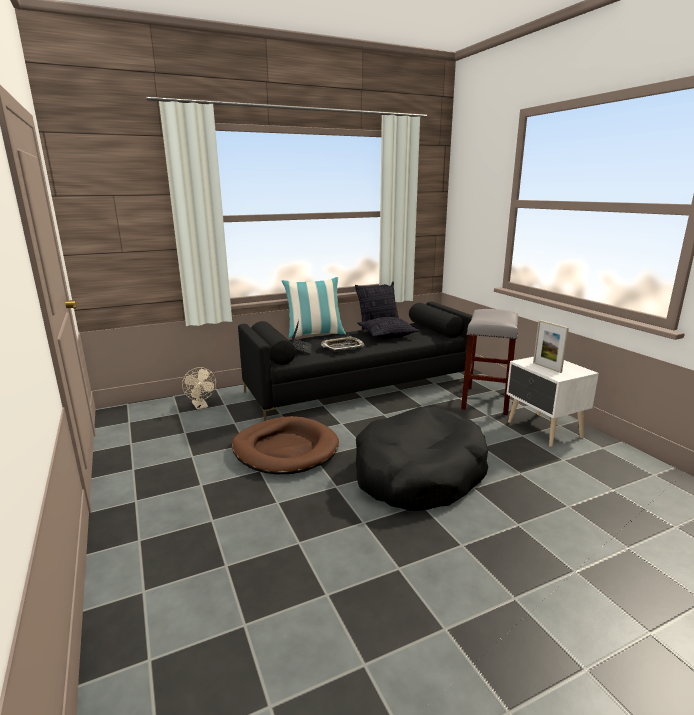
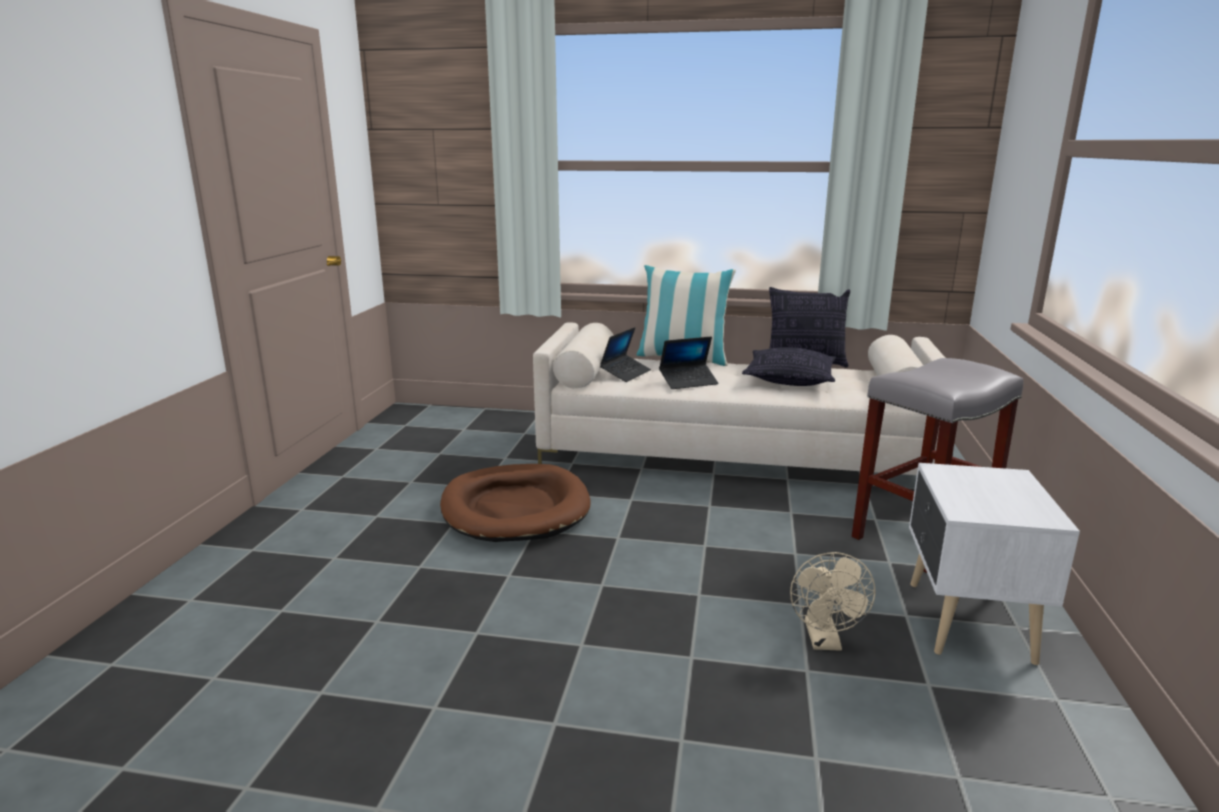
camera: 35 degrees right, 0 degrees up
(201, 406) = (496, 428): beige fan -> beige fan (825, 641)
(342, 347) = (688, 382): tray -> laptop
(360, 386) = (733, 456): black sofa -> beige sofa
(419, 474) = (639, 604): black dog bed -> none
(547, 367) = (973, 491): picture frame -> none

